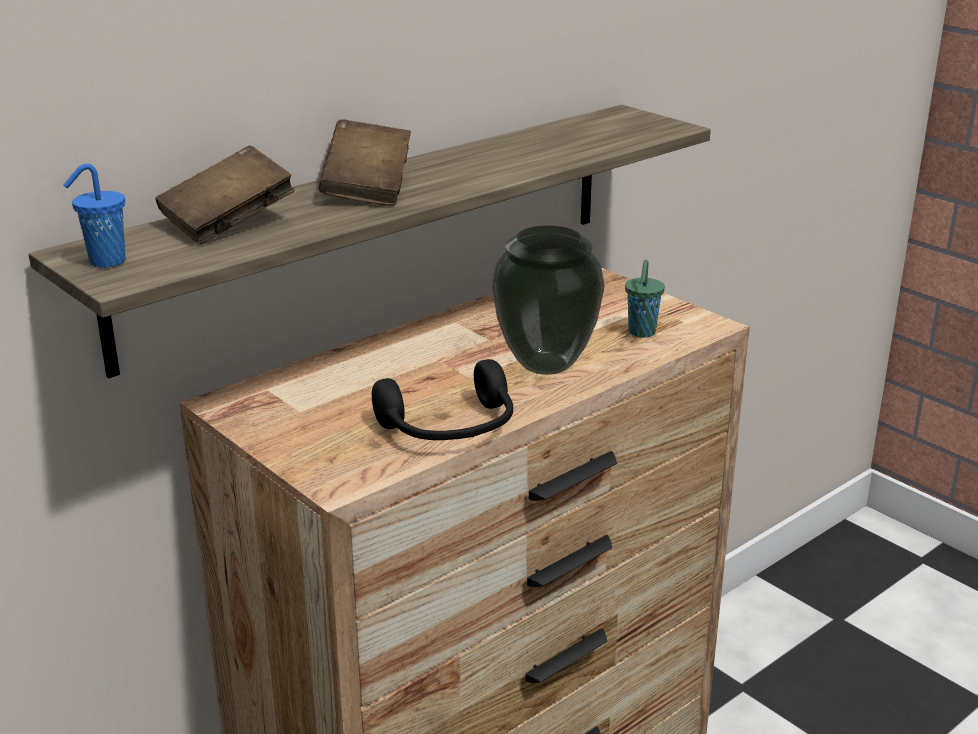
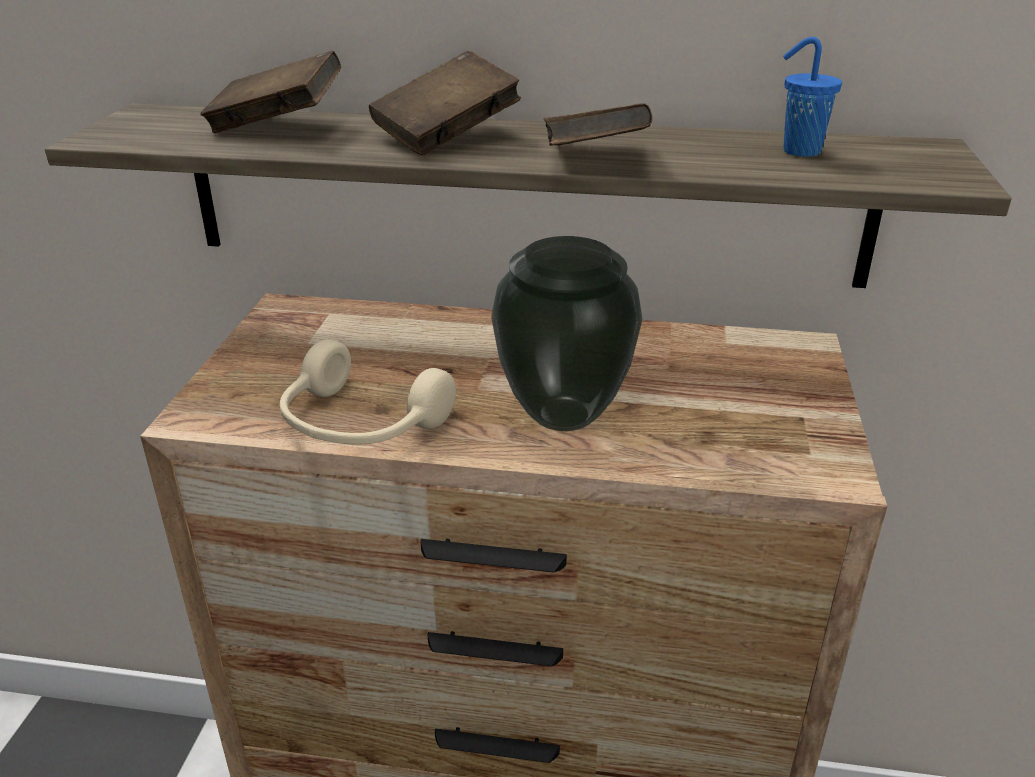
camera: 50 degrees right, 5 degrees up
(105, 262) = (133, 124): blue cup -> blue cup (798, 151)
(450, 429) = (359, 425): black headphones -> beige headphones
(500, 175) = (595, 163): none -> brown book
(641, 333) = (731, 439): green cup -> none

